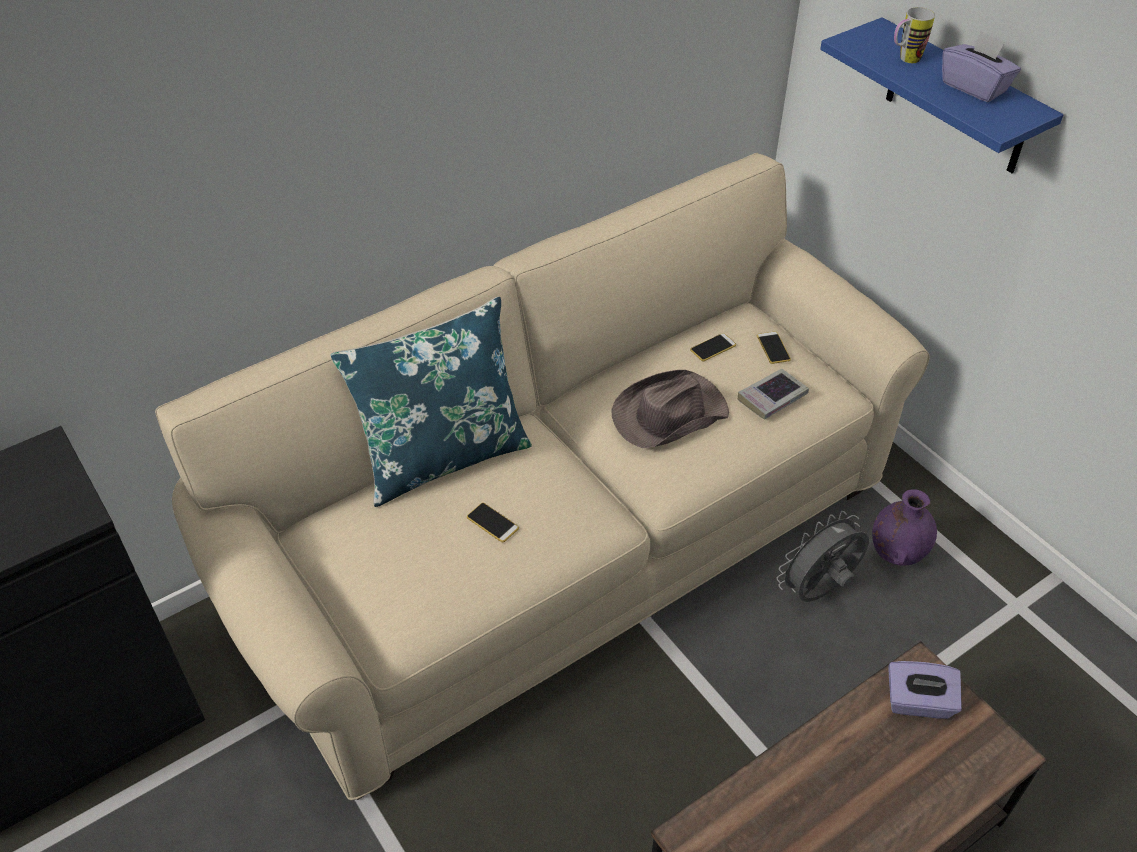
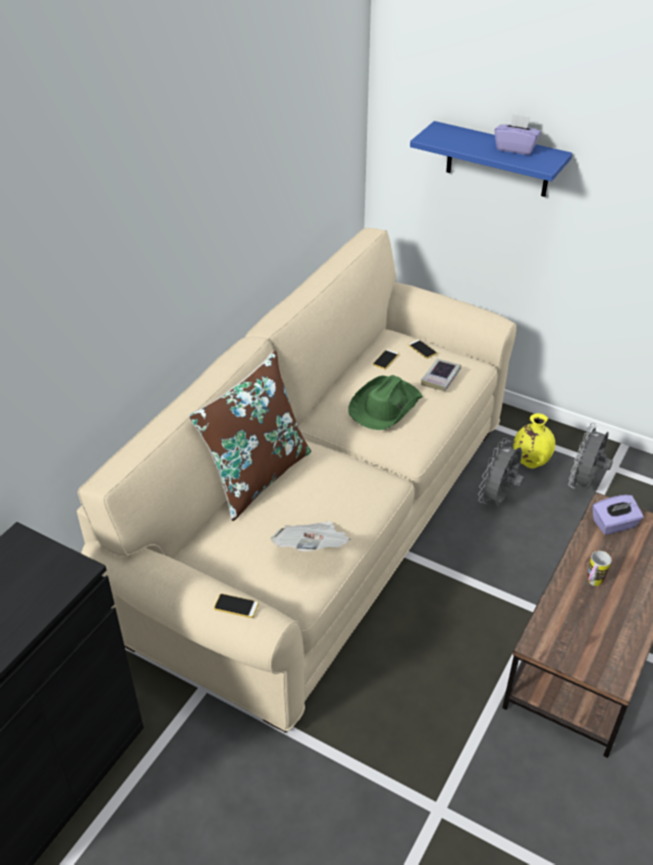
camera: 25 degrees left, 5 degrees down
(443, 456) = (256, 476): blue pillow -> brown pillow
(444, 583) = (312, 550): none -> newspaper
(492, 523) = (318, 504): phone -> phone (236, 606)
(668, 414) = (385, 406): brown hat -> green hat
(896, 554) = (530, 462): purple vase -> yellow vase
(904, 60) = (466, 142): mug -> mug (592, 583)
(959, 614) = (585, 483): none -> grey fan

